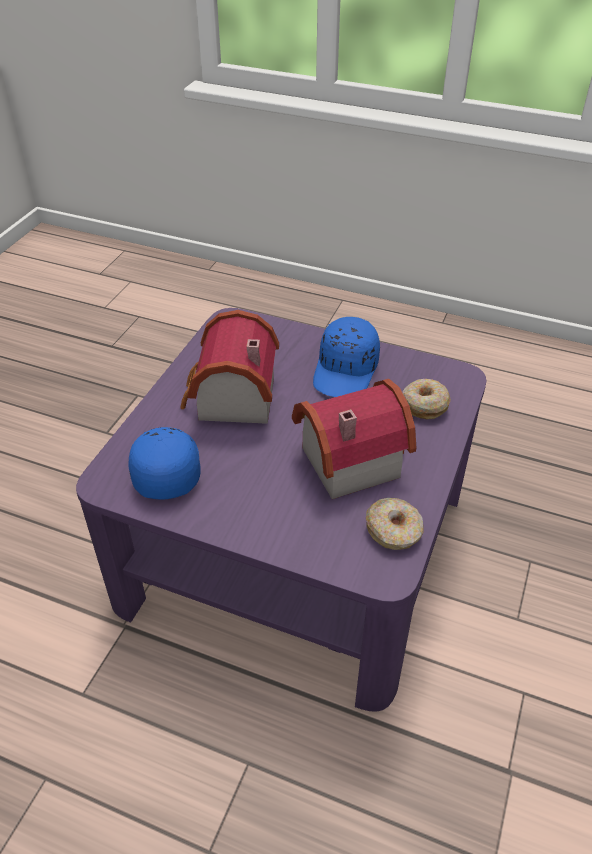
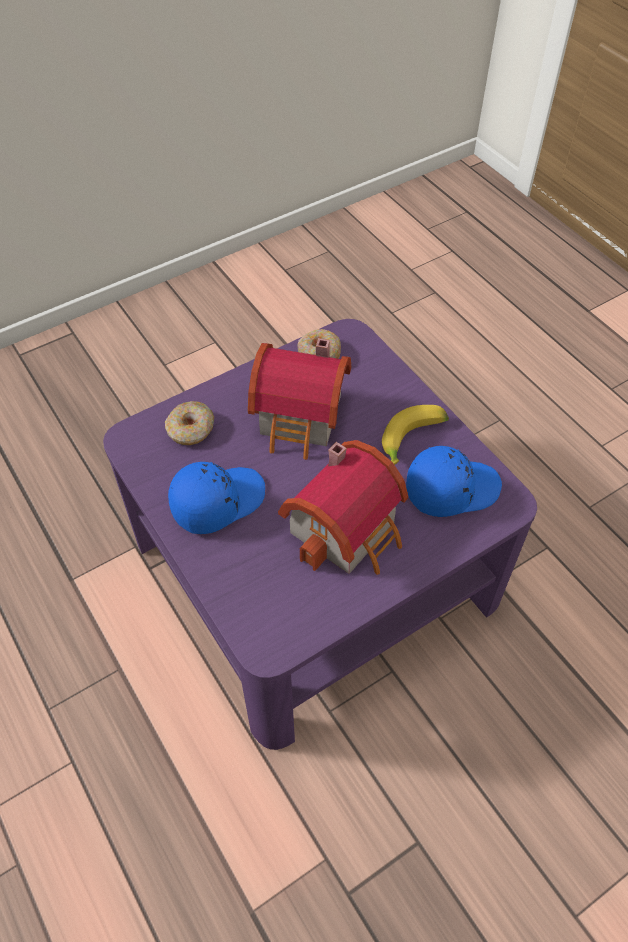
camera: 145 degrees left, 10 degrees up
(165, 468) = (451, 489): blue cap -> blue cap turned 135 degrees counterclockwise
(227, 490) = (413, 442): none -> banana

